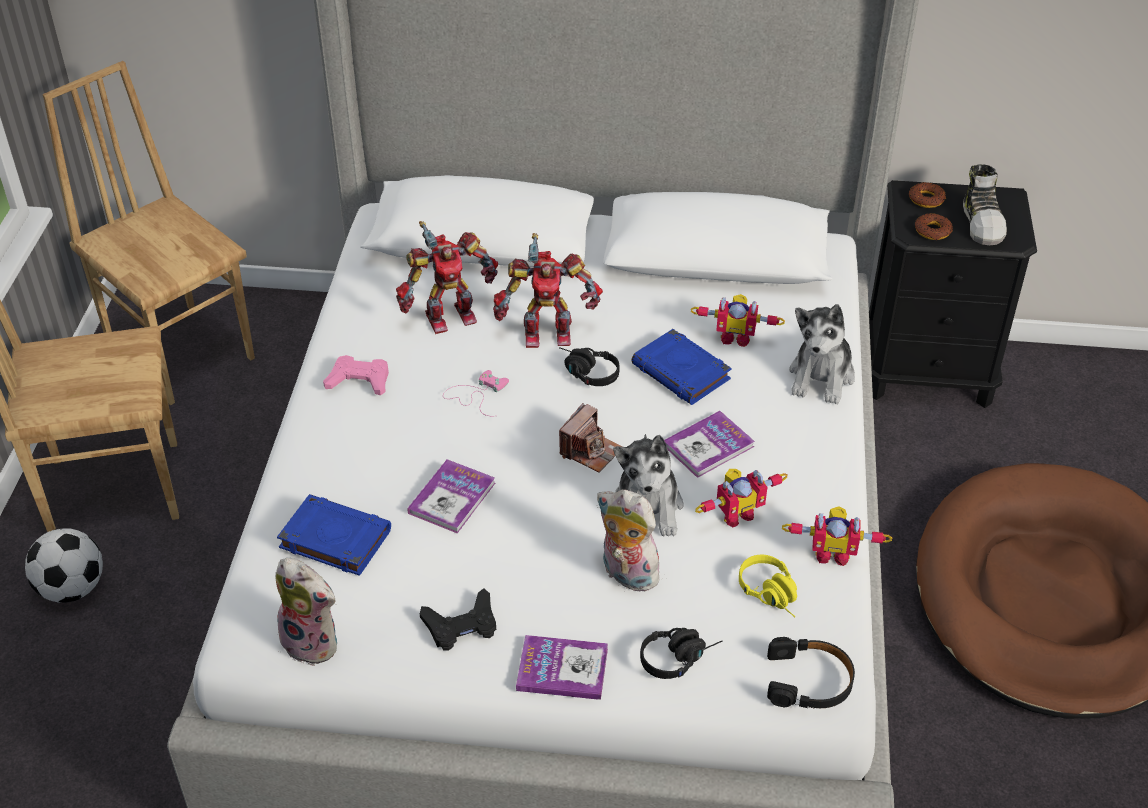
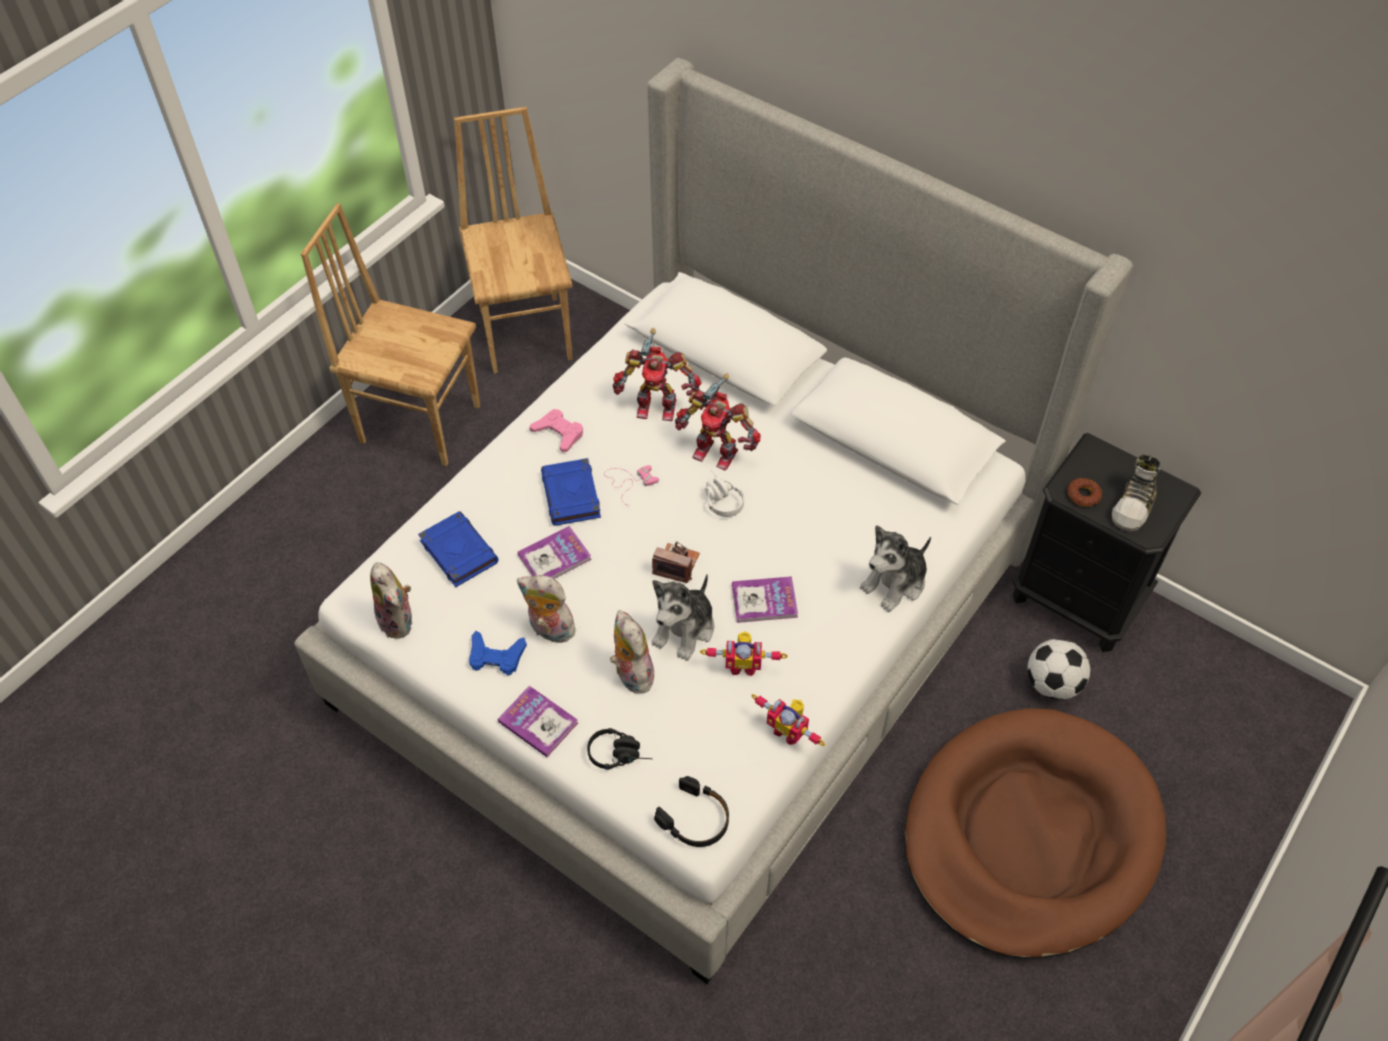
camera: 30 degrees right, 10 degrees up
(72, 588) = (351, 487): football -> football (1052, 684)
(461, 625) = (496, 656): black game controller -> blue game controller
(501, 573) = (549, 630): none -> plush toy
(585, 373) = (720, 498): black headphones -> white headphones
(590, 451) = (676, 564): camera -> camera turned 135 degrees counterclockwise
(682, 373) = (790, 531): blue book -> blue book (571, 496)
(735, 337) = (855, 518): toy robot -> none
(773, 595) = (720, 741): yellow headphones -> none
(926, 199) = (1102, 463): donut -> none

